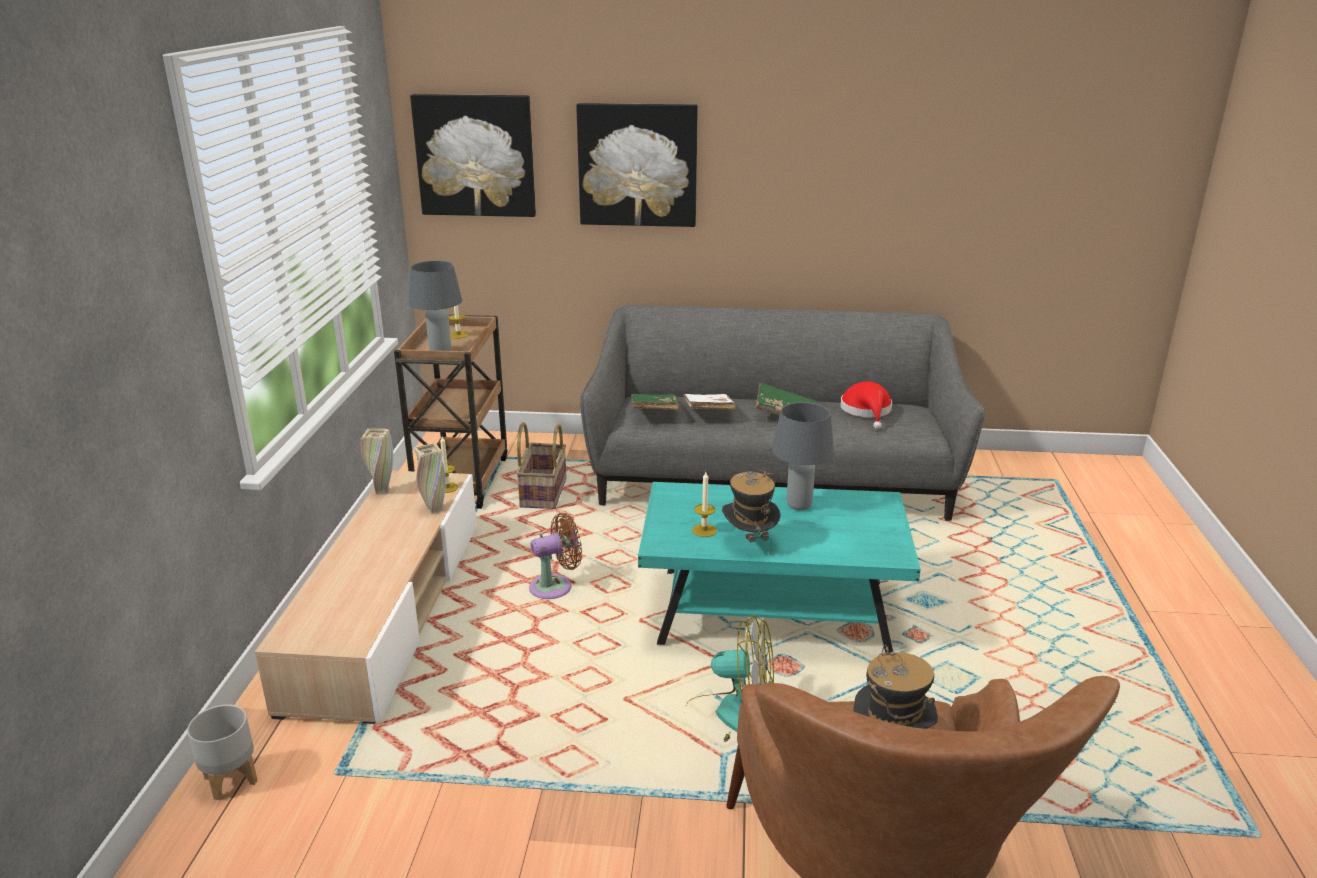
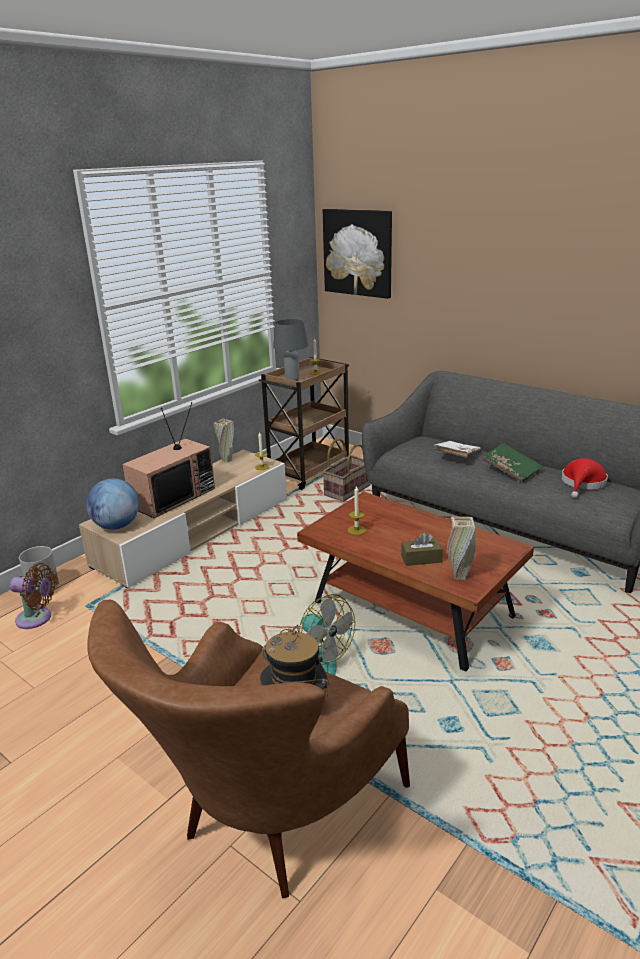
camera: 35 degrees right, 0 degrees up
(326, 633) = (116, 526): none -> globe
(363, 565) = (173, 497): none -> television
(434, 509) = (241, 477): beige vase -> beige vase (459, 576)
(555, 587) = (294, 548): brown fan -> brown fan (37, 619)
(637, 165) = (458, 265): picture -> none
(654, 412) = (419, 448): green book -> none
(749, 542) = (376, 546): hat -> none
(772, 614) = (411, 611): turquoise coffee table -> brown coffee table
(799, 505) = (442, 533): grey table lamp -> none
(813, 541) = (421, 559): none -> brown tissue box

